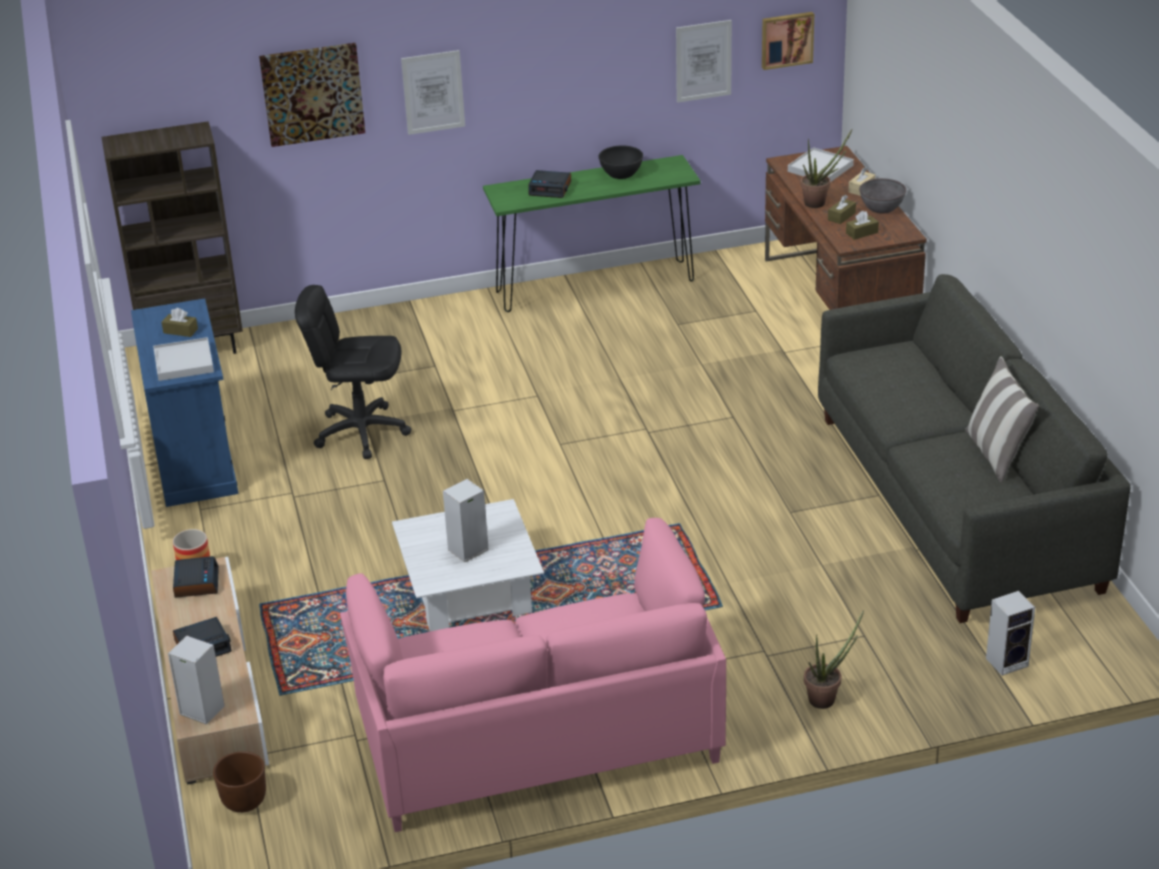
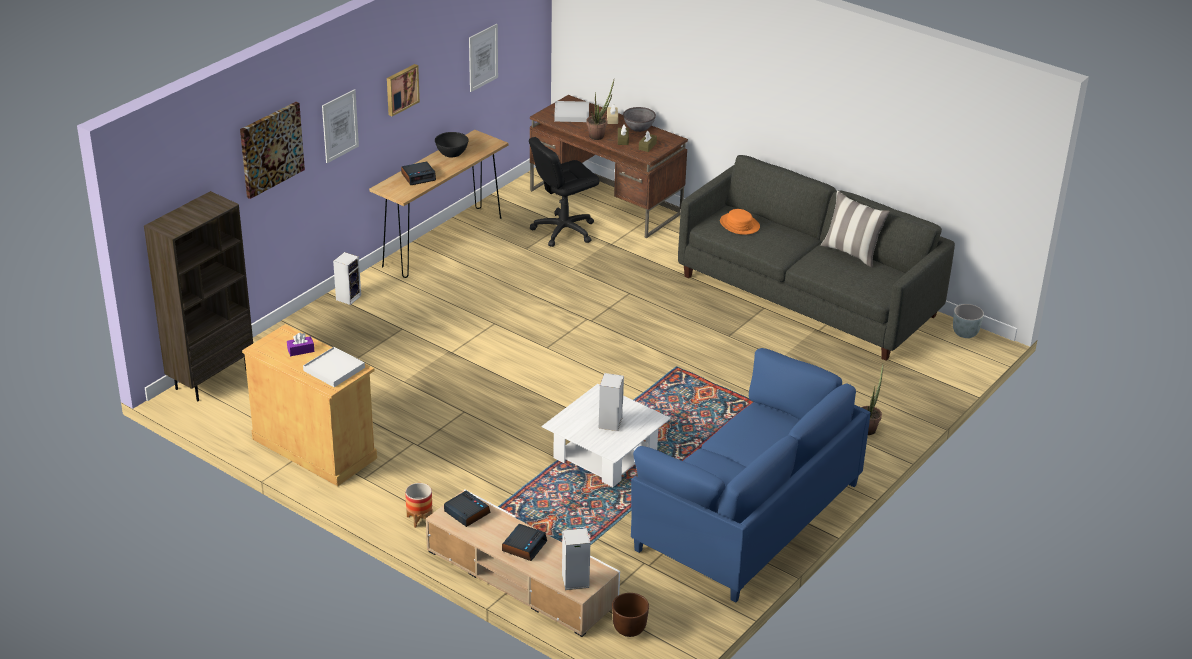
camera: 40 degrees left, 0 degrees up
(180, 331) = (301, 350): brown tissue box -> purple tissue box
(194, 458) = (314, 448): blue cabinet -> beige cabinet
(361, 432) = (408, 388): black office chair -> black office chair (563, 230)
(537, 736) = (746, 516): pink sofa -> blue sofa
(595, 286) = (442, 242): green console table -> brown console table
(786, 39) = (524, 29): picture -> picture (401, 89)
(890, 368) = (739, 225): none -> orange hat
(1007, 661) = (931, 370): speaker -> speaker (348, 297)
(1120, 633) = (965, 333): none -> grey planter

